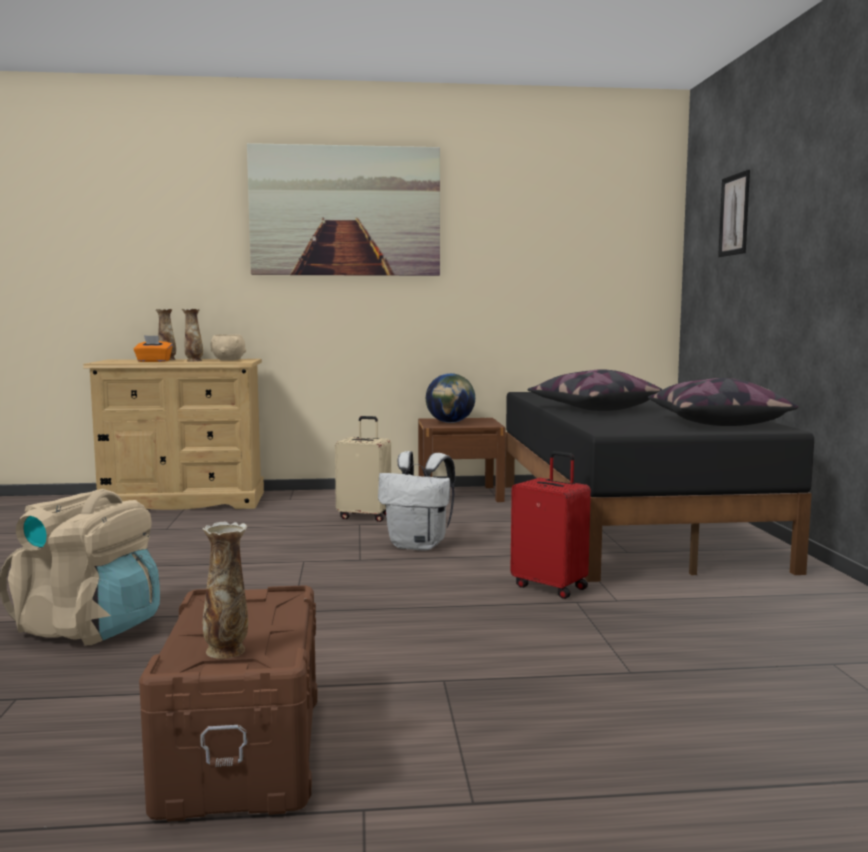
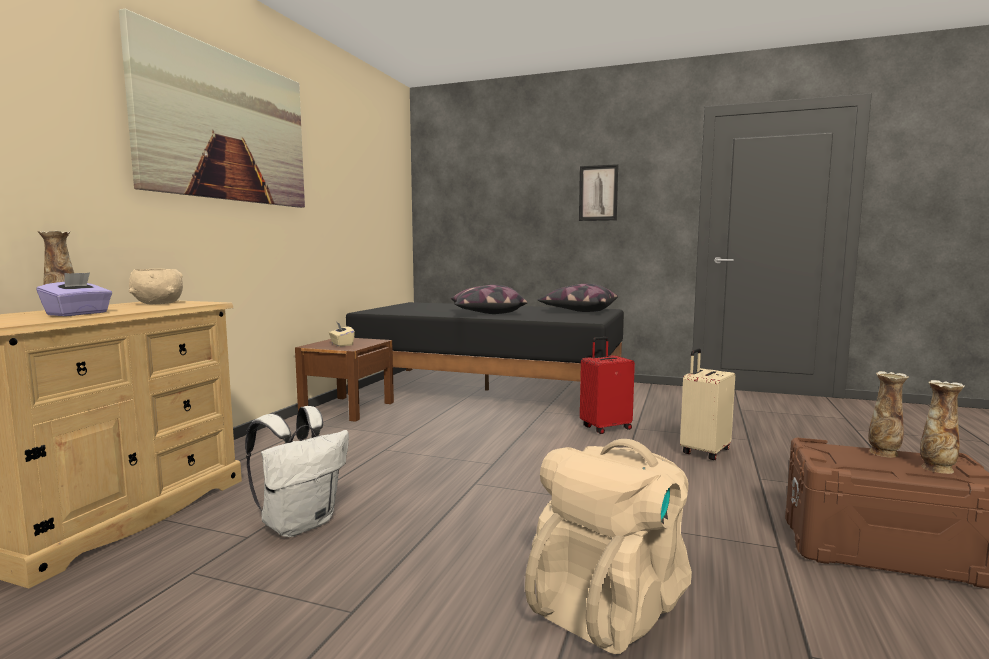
camera: 65 degrees left, 0 degrees up
(153, 361) = (78, 314): orange tissue box -> purple tissue box
(193, 361) = (135, 308): vase -> vase (883, 453)
(365, 516) = (362, 444): beige suitcase -> beige suitcase (704, 451)
(419, 545) = (478, 441): white backpack -> white backpack (300, 523)
(450, 422) = (341, 344): globe -> beige tissue box
(734, 215) = (486, 183): picture -> picture (598, 193)

